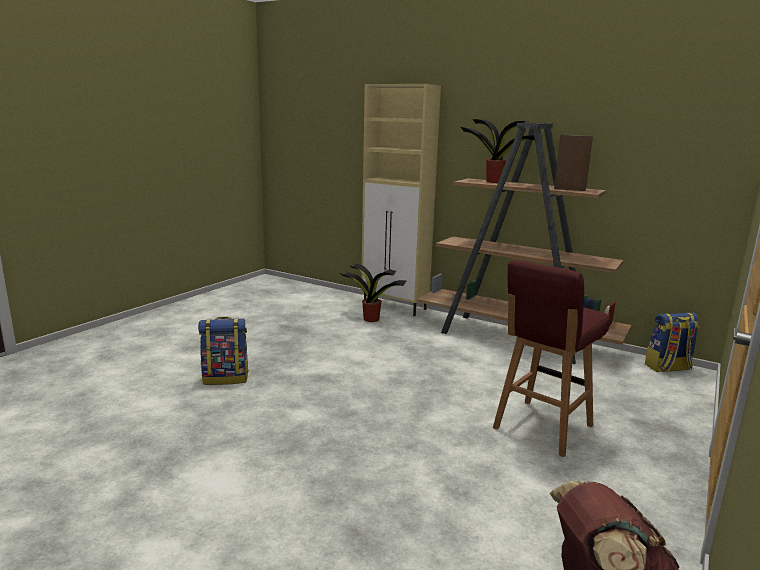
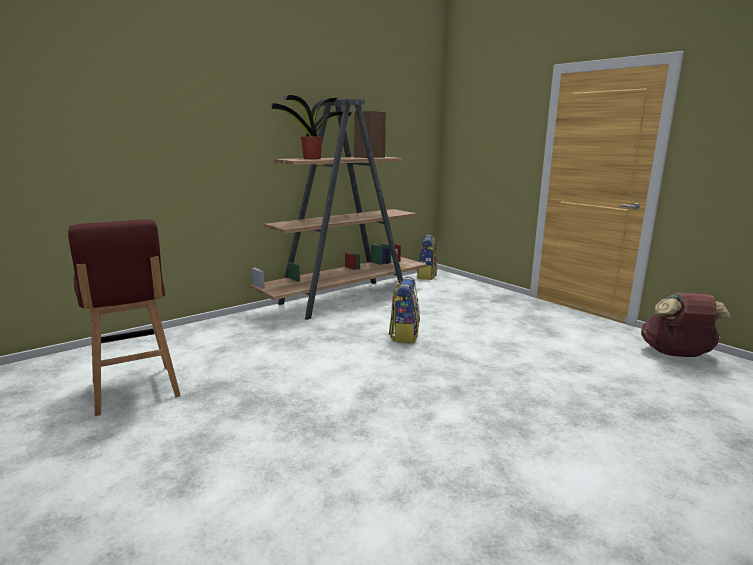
camera: 70 degrees left, 0 degrees up
(226, 378) = (329, 457): backpack -> backpack (404, 335)
(370, 319) = (231, 342): potted plant -> none
(395, 307) = (212, 325): beige cabinet -> none
(541, 428) = (497, 325): red stool -> red stool (135, 390)

